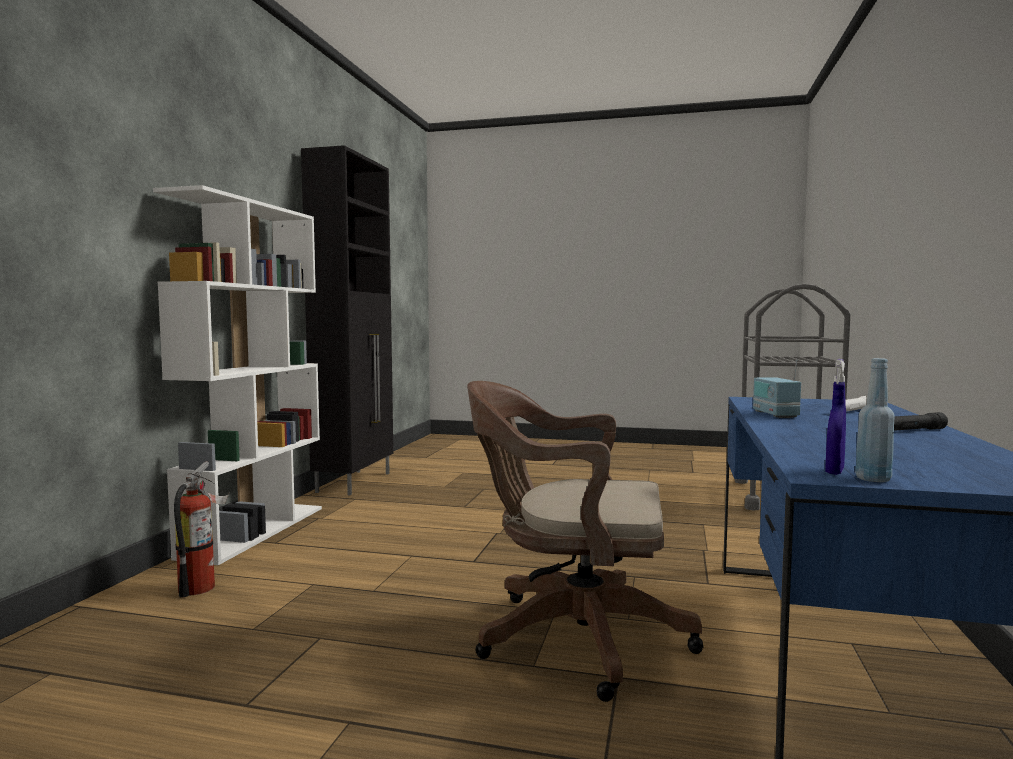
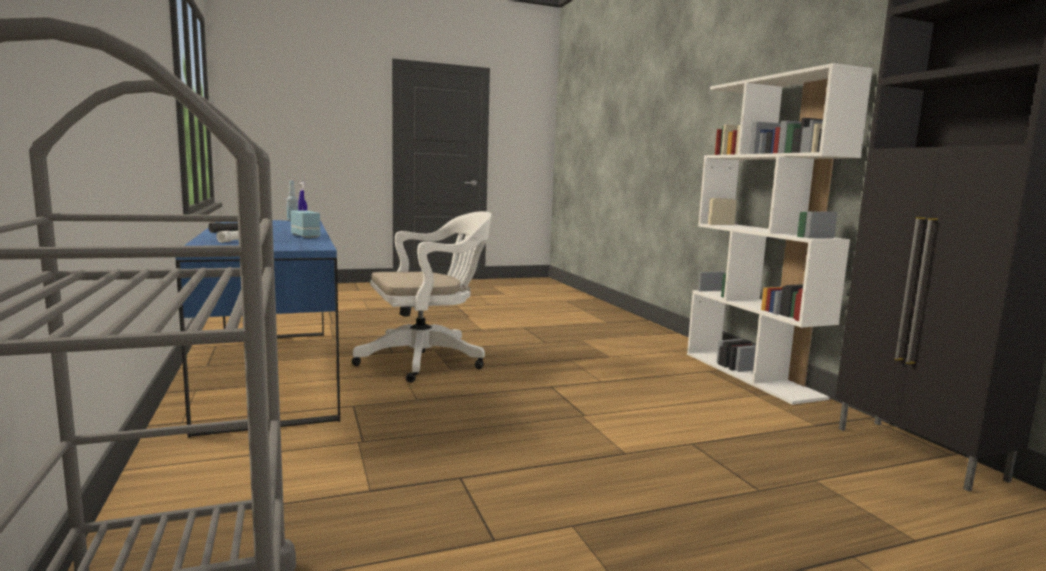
camera: 145 degrees right, 5 degrees up
(202, 586) = (655, 346): fire extinguisher -> none
(571, 637) = (428, 360): brown office chair -> white office chair

